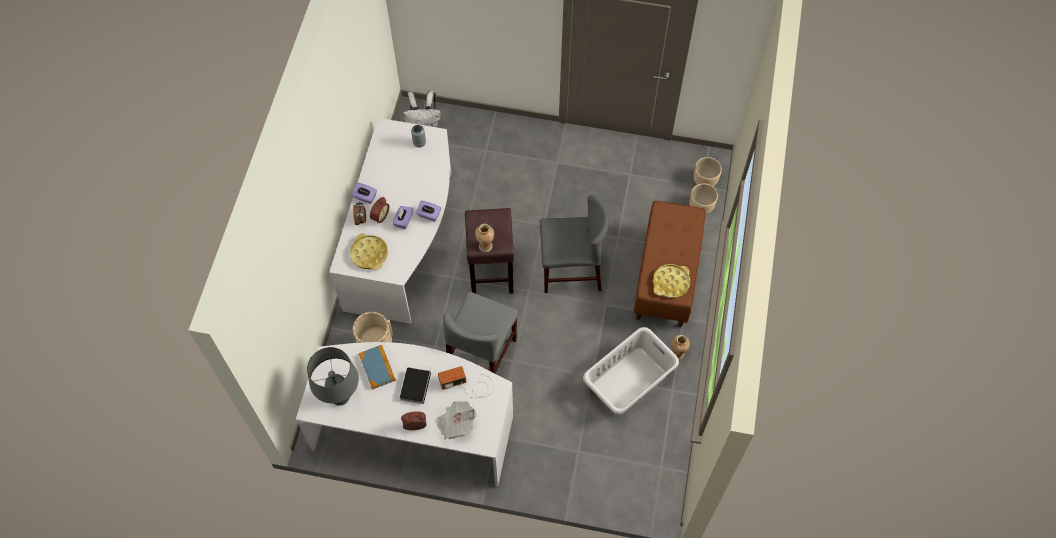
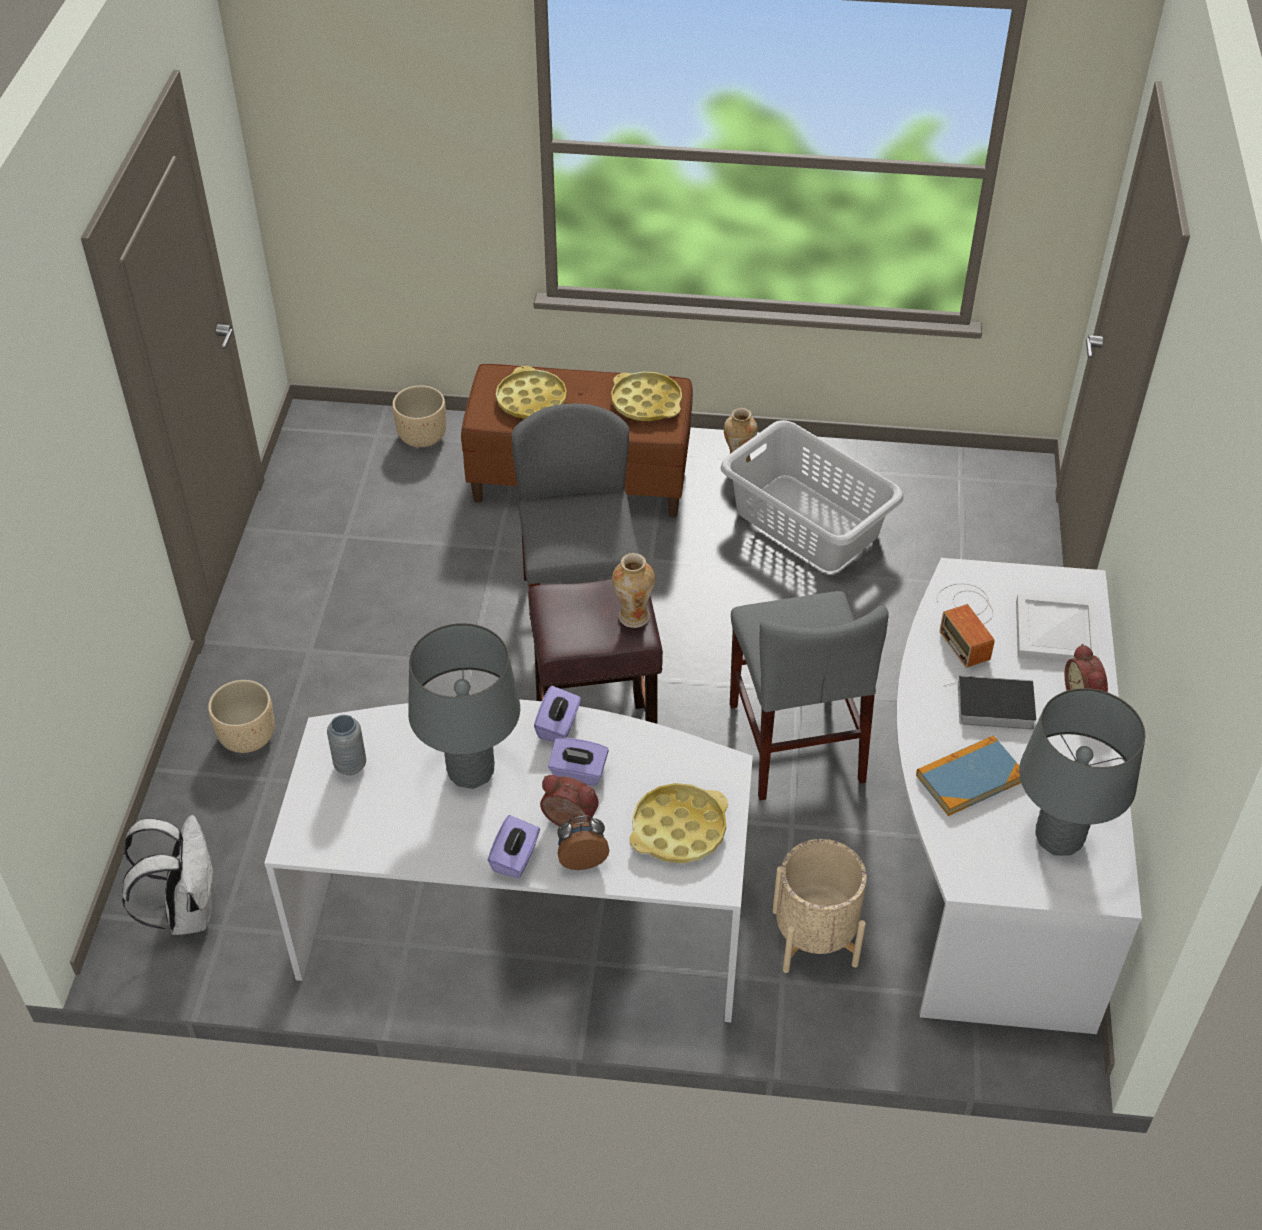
camera: 95 degrees left, 15 degrees down
(410, 183) = (470, 772): none -> grey table lamp
(456, 424) = (1057, 633): newspaper -> white tray
(482, 355) = (795, 742): grey chair -> grey chair turned 60 degrees clockwise
(674, 231) = (531, 400): none -> yellow tray
(705, 180) = (362, 432): beige planter -> beige planter (247, 736)

